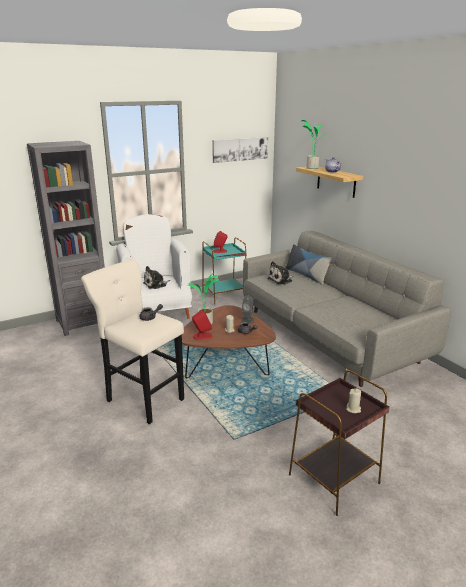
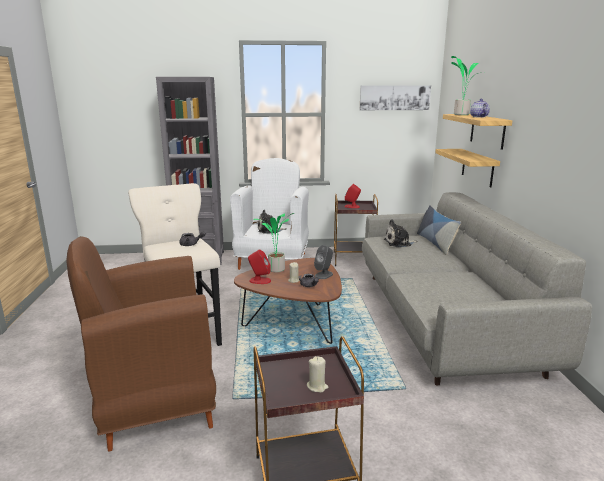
camera: 25 degrees right, 5 degrees down
(177, 463) = (156, 404): none -> brown armchair
(224, 296) = (354, 259): turquoise side table -> brown side table
(327, 210) = (477, 167): none -> shelf

